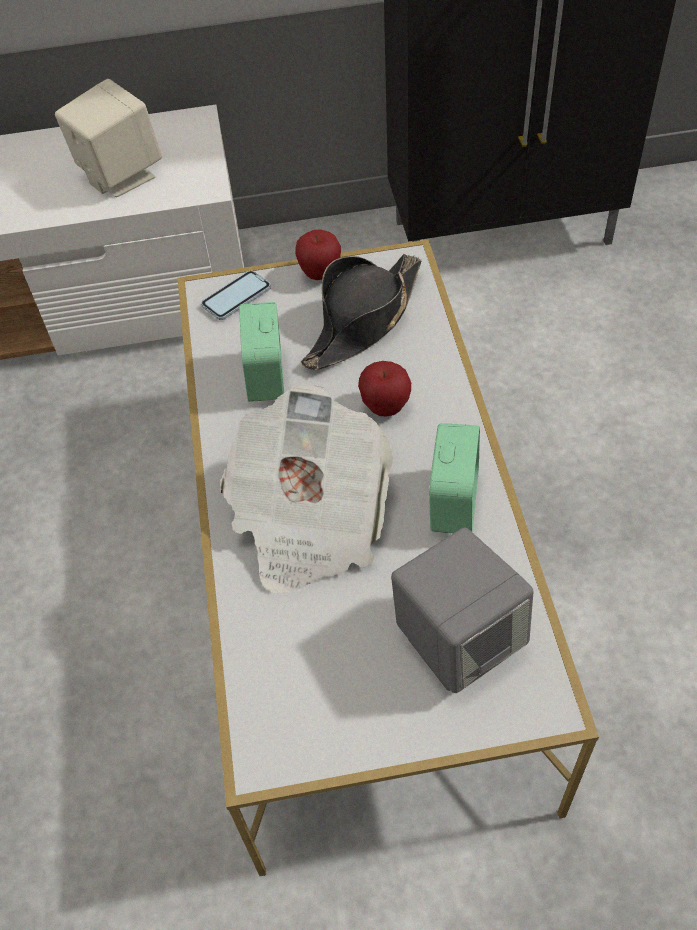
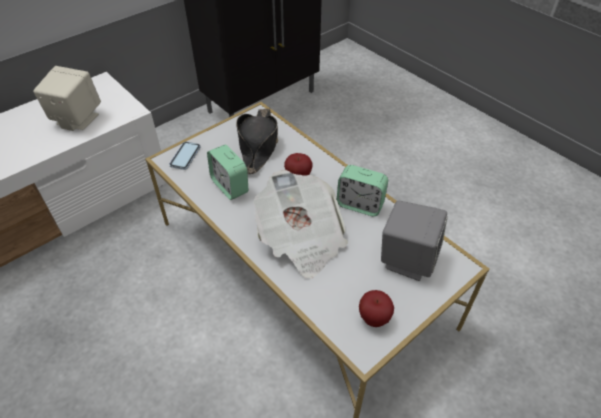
camera: 35 degrees left, 5 degrees down
(320, 274) = (220, 132): apple -> apple (374, 319)
(453, 502) = (360, 204): alarm clock -> alarm clock turned 135 degrees clockwise

